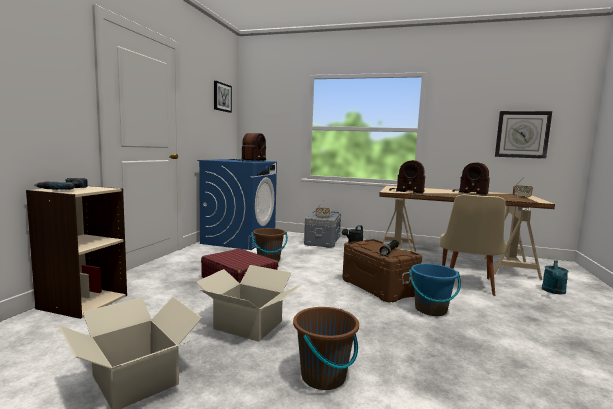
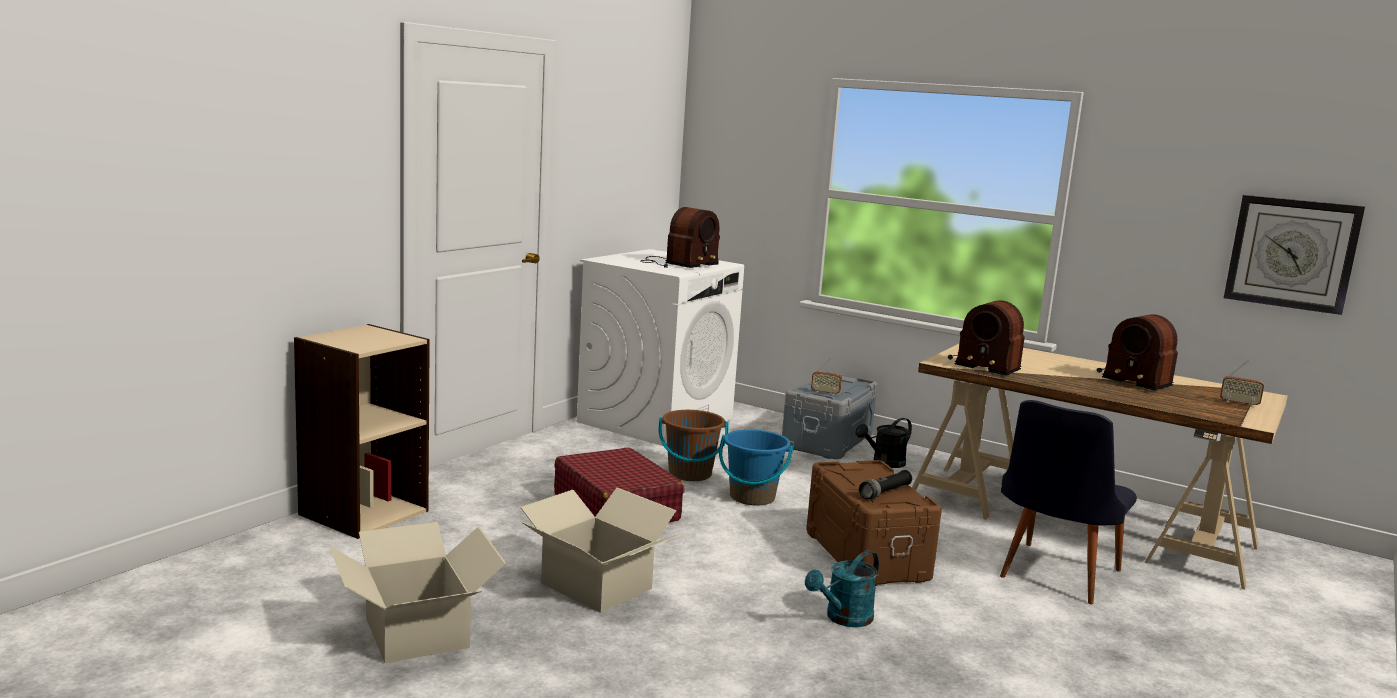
camera: 15 degrees right, 5 degrees up
(64, 188) = (344, 336): power drill -> none
(222, 97) = (643, 123): picture -> none
(239, 240) = (656, 420): blue washing machine -> white washing machine
(323, 376) = (668, 674): brown bucket -> none
(431, 309) = (930, 610): blue bucket -> blue bucket (752, 497)
(466, 285) = (1053, 577): beige chair -> black chair
(554, 291) = (1237, 616): turquoise watering can -> turquoise watering can (843, 619)

